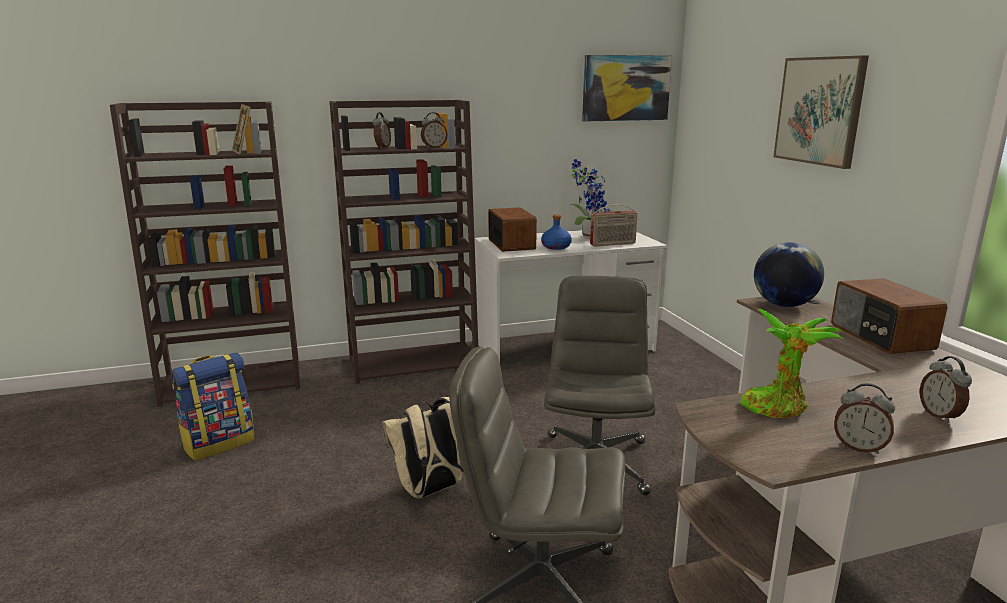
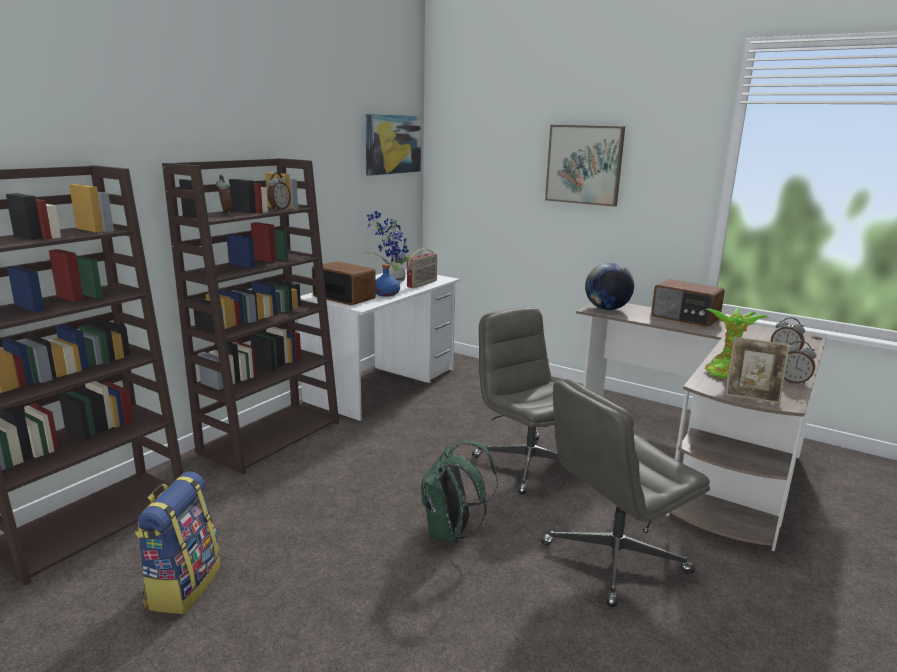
camera: 40 degrees left, 0 degrees up
(243, 152) = (84, 231): picture frame -> picture frame (751, 396)
(431, 490) = (452, 533): beige backpack -> green backpack
(859, 447) = (793, 381): alarm clock -> alarm clock turned 45 degrees clockwise

